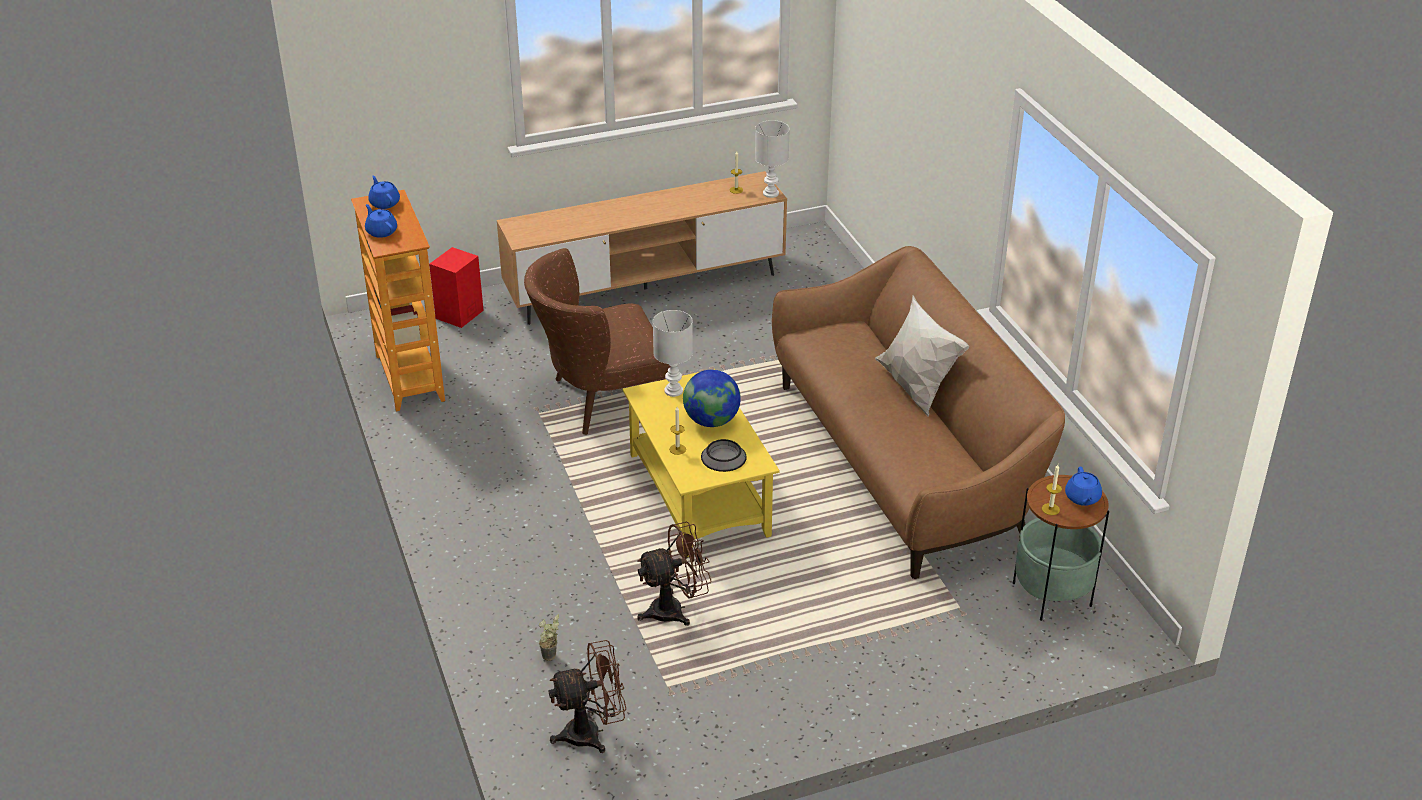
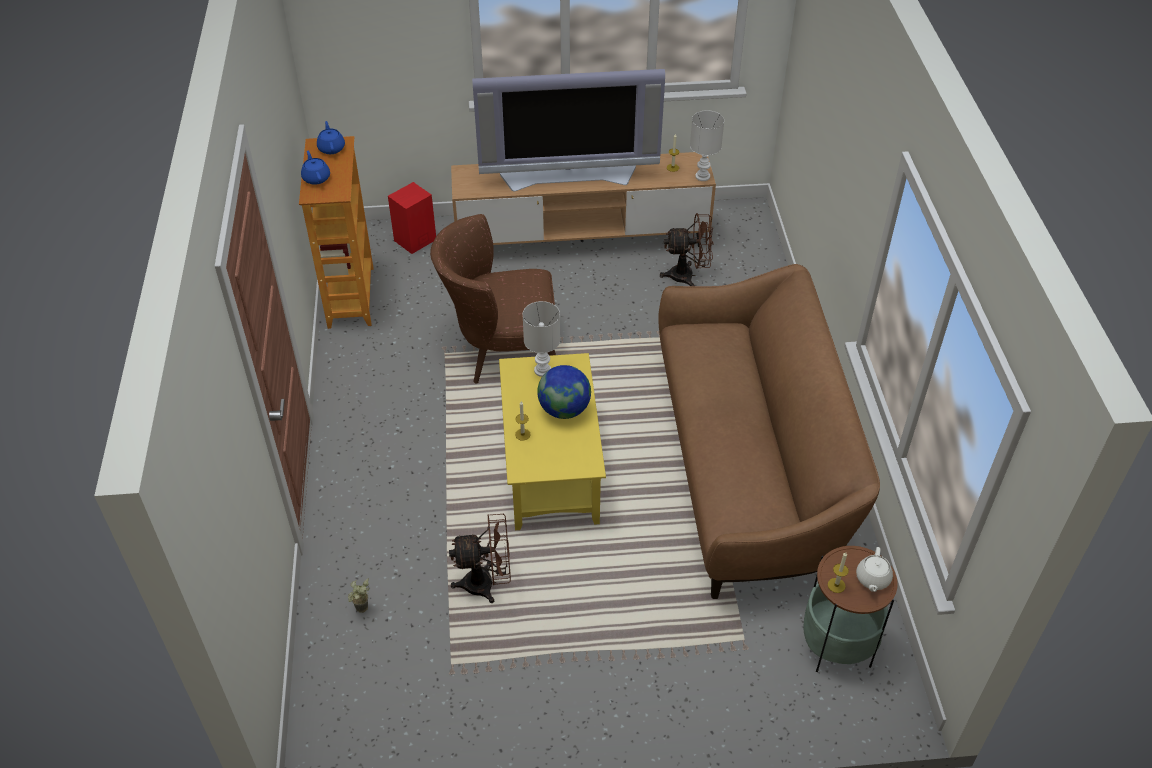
camera: 15 degrees right, 10 degrees up
(592, 733) = (369, 697): brown fan -> brown fan (688, 276)
(629, 211) = (569, 175): none -> television
(723, 457) = (560, 451): bowl -> none
(915, 390) = (764, 413): white pillow -> none
(1082, 498) = (872, 579): blue teapot -> white teapot

